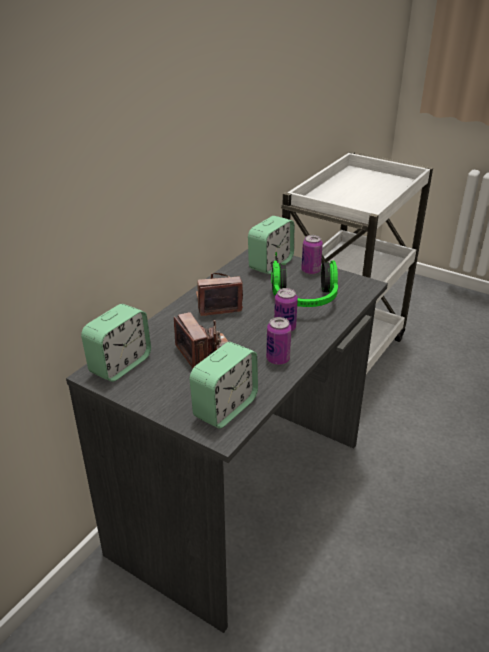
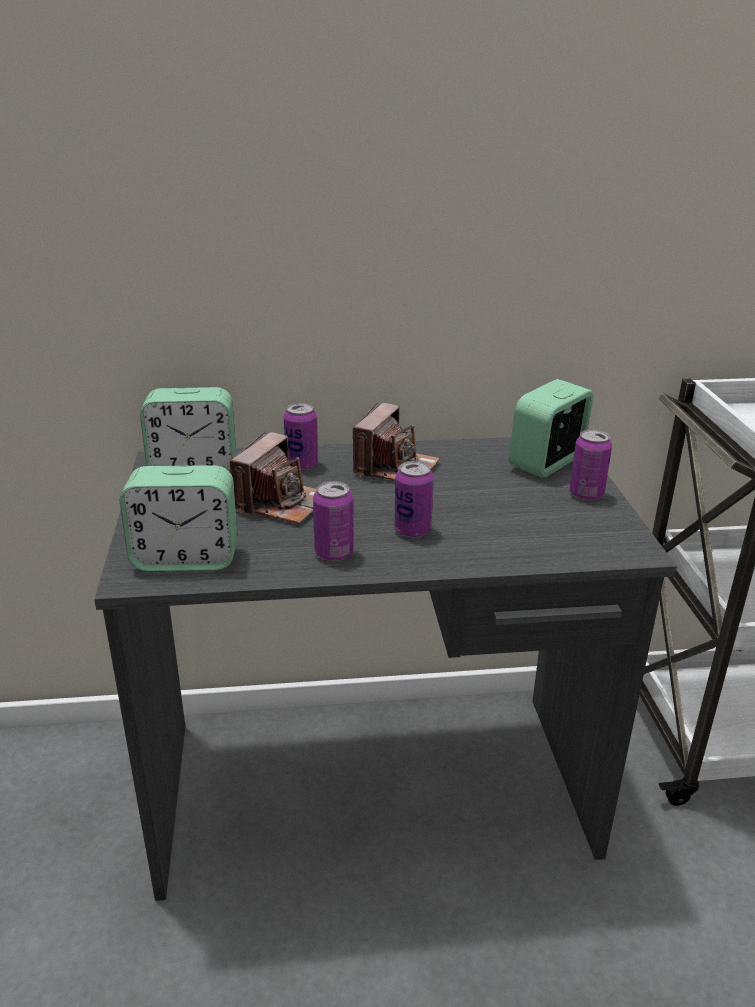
camera: 50 degrees right, 5 degrees down
(173, 329) = (302, 465): none -> can
(217, 304) = (395, 468): camera -> camera turned 75 degrees clockwise
(270, 264) = (547, 463): alarm clock -> alarm clock turned 135 degrees clockwise
(304, 300) = (502, 519): headphones -> none

